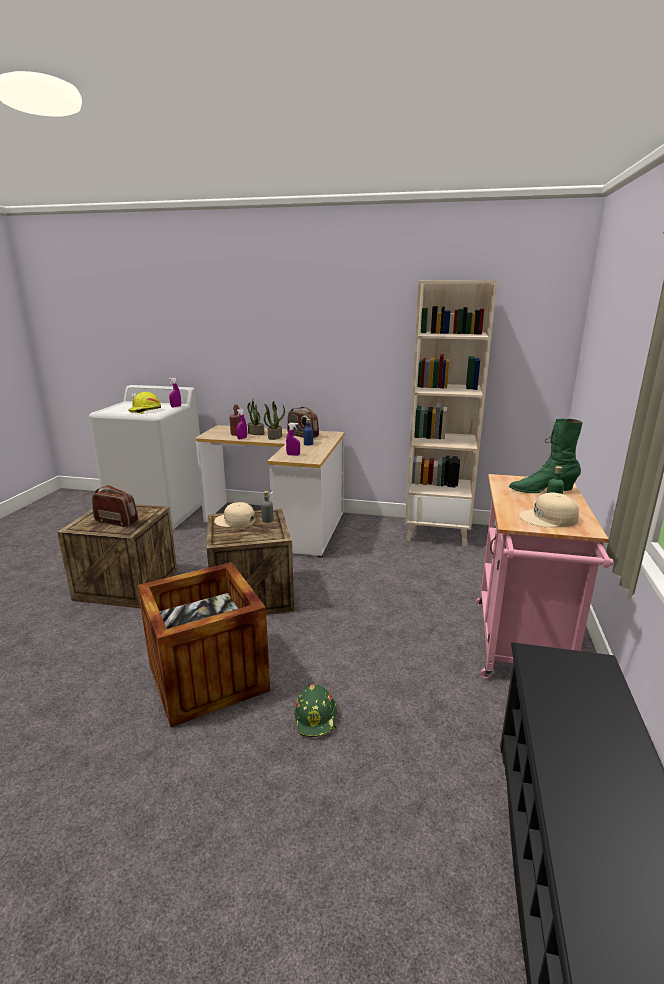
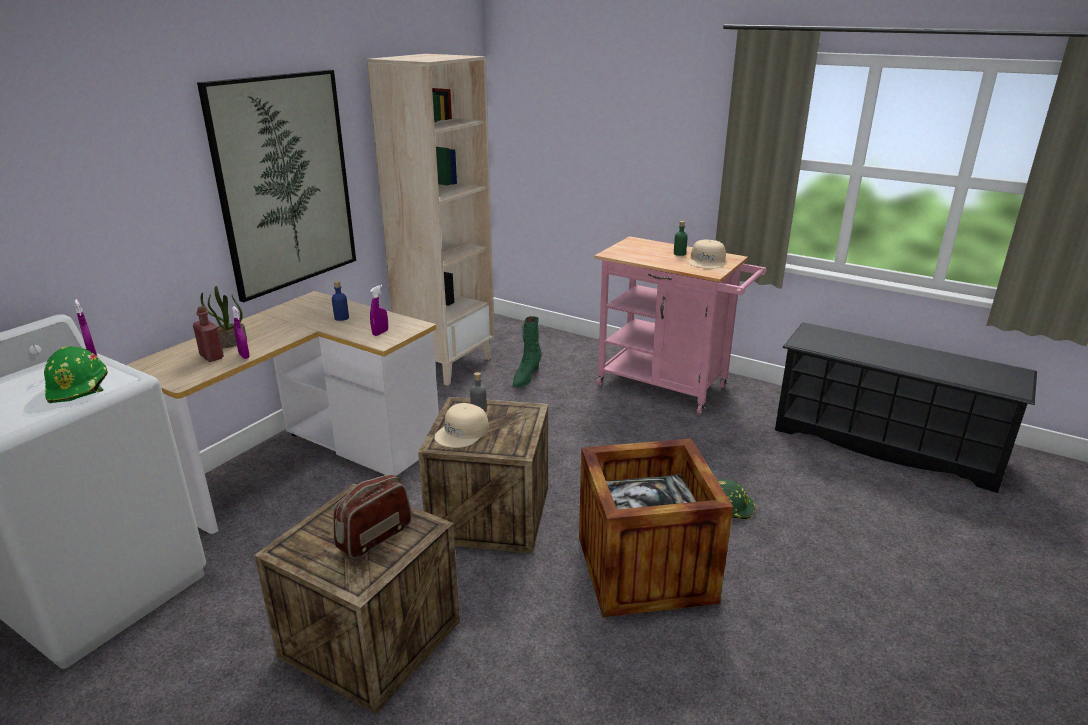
camera: 70 degrees left, 5 degrees up
(145, 411) = (79, 387): yellow hard hat -> green hard hat
(274, 437) = (273, 333): potted plant -> none
(302, 435) = (295, 315): radio -> none
(337, 356) = (285, 183): none -> picture
(542, 490) = (649, 249): green boot -> green boot (526, 378)

